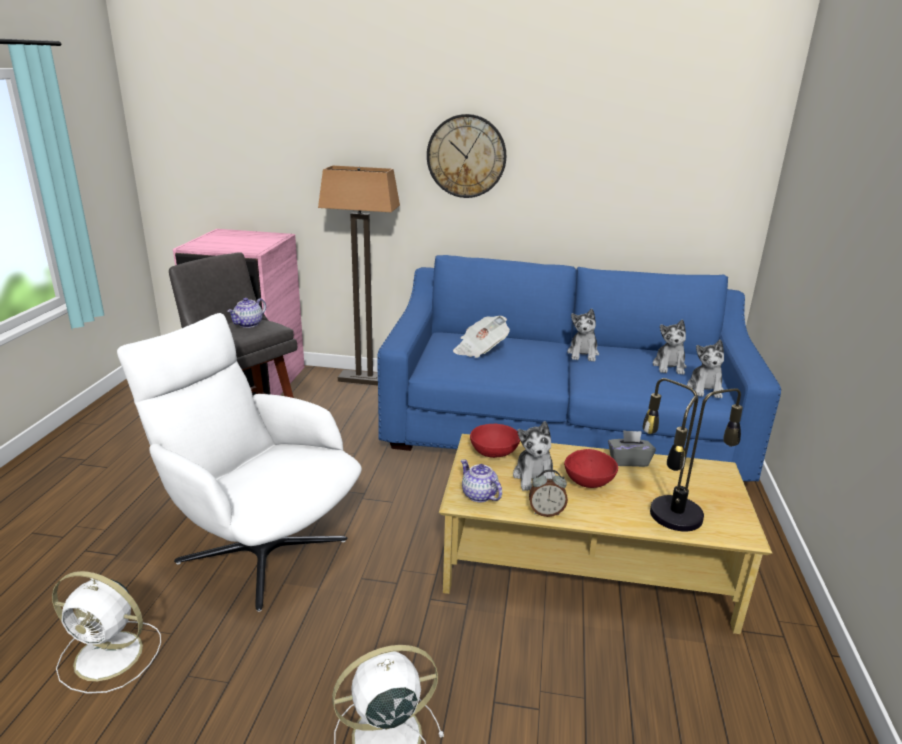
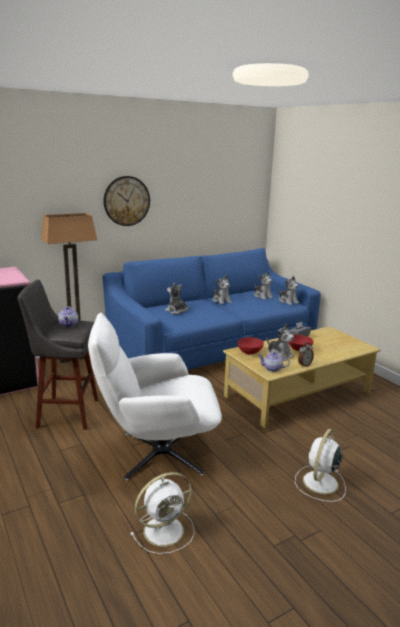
camera: 40 degrees left, 5 degrees down
(480, 350) = (176, 311): newspaper -> plush toy
(675, 514) = (341, 349): table lamp -> none

